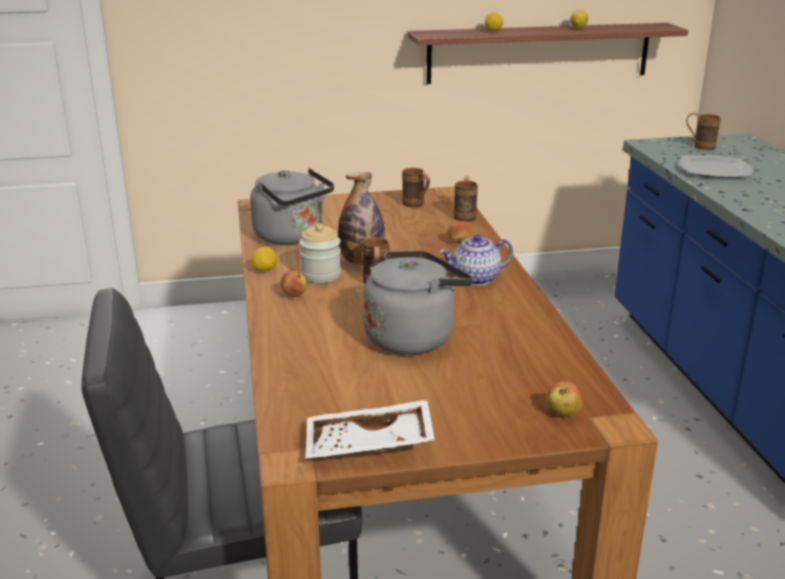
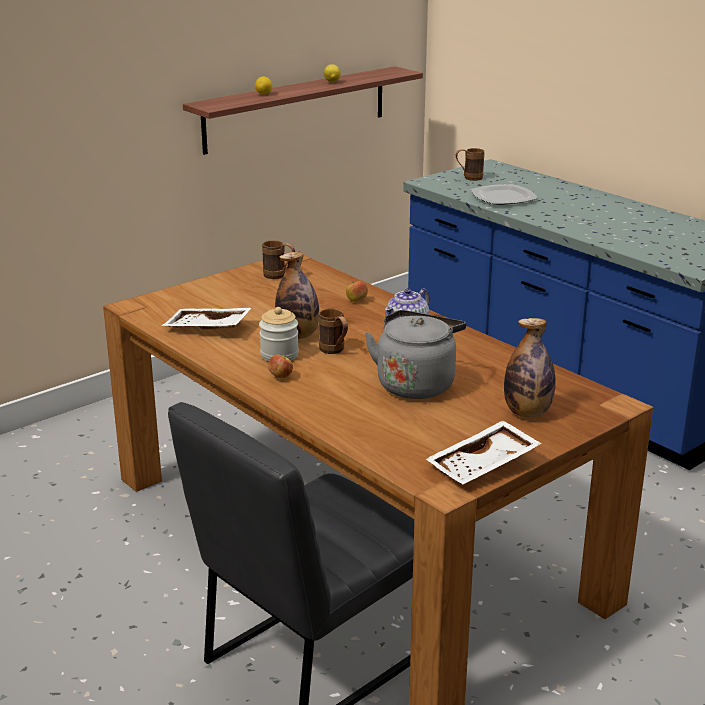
camera: 30 degrees left, 0 degrees up
(264, 270) = (224, 363): lemon -> none
(292, 237) = (207, 328): grey kettle -> white tray
(465, 215) = (332, 276): brown mug -> none
(492, 401) = (527, 412): none -> bottle
(563, 412) = (580, 406): apple -> none

